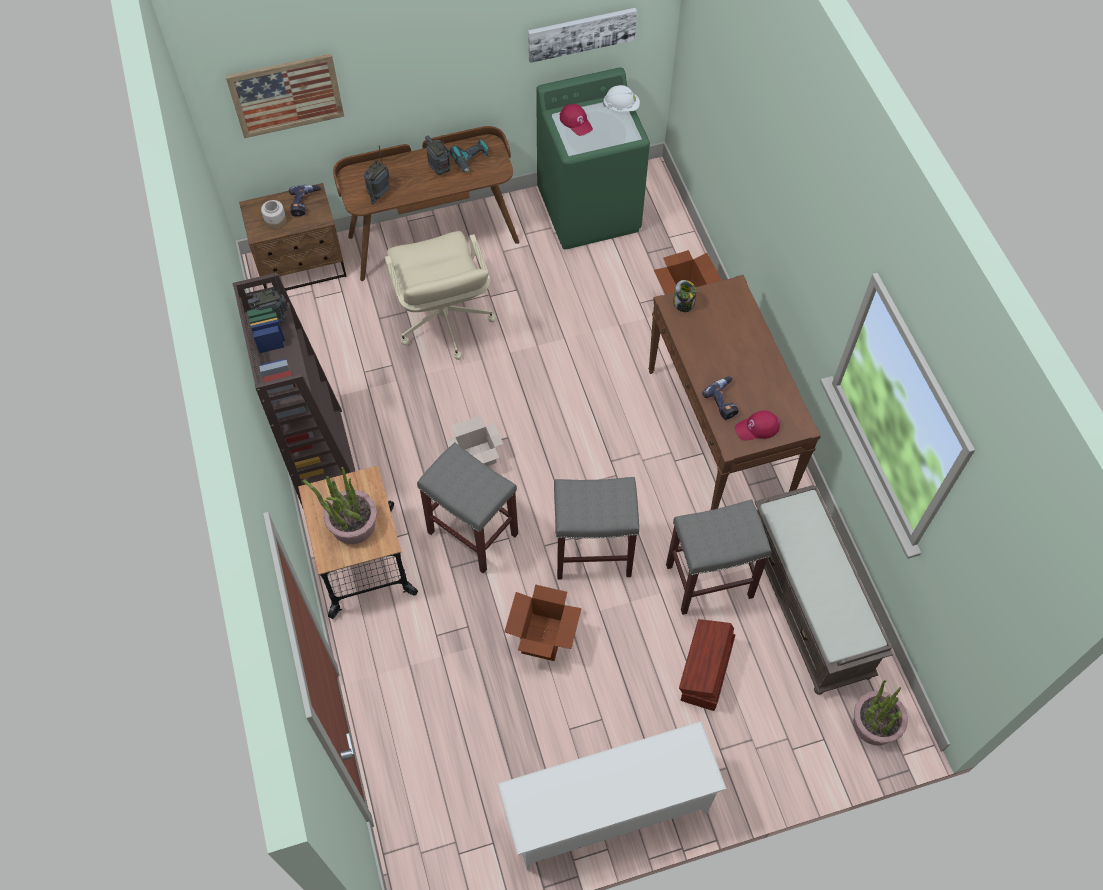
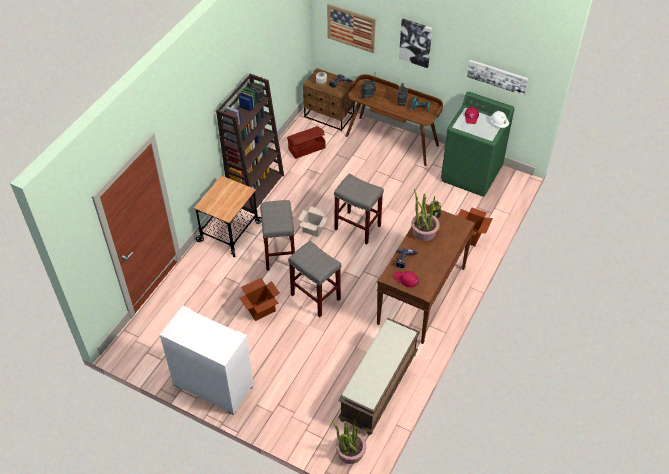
camera: 45 degrees right, 10 degrees down
(352, 524) = (224, 201): potted plant -> potted plant (424, 232)
(420, 55) = (415, 42): none -> picture
(444, 322) = (359, 173): beige office chair -> none
(607, 809) = (212, 385): white shoe rack -> white cabinet
(705, 671) = (306, 373): brown storage box -> brown storage box (306, 148)
(710, 580) = (349, 344): grey stool -> grey stool (358, 227)

